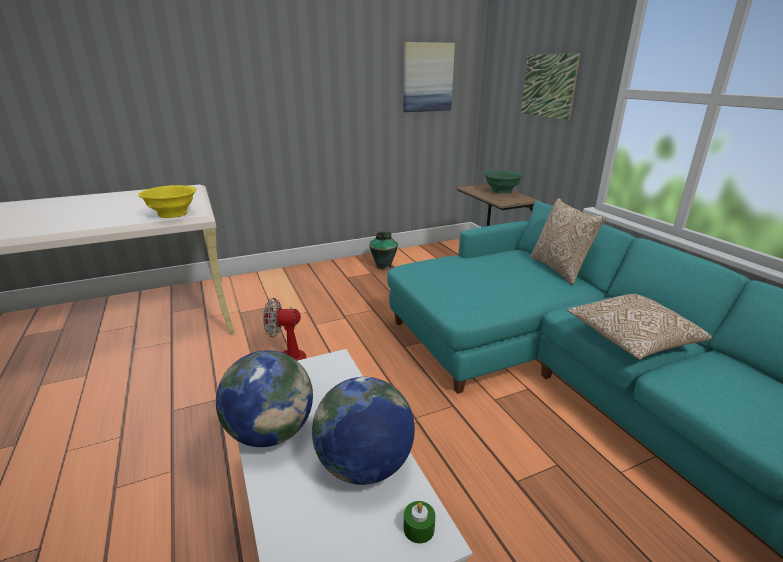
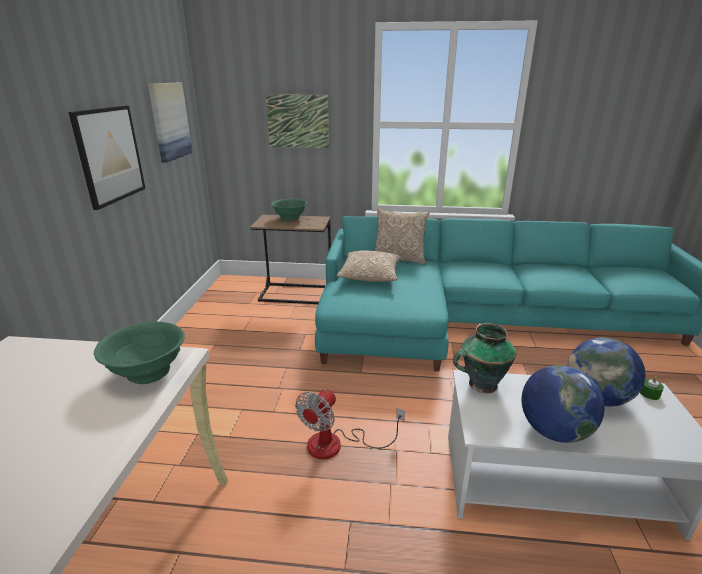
camera: 60 degrees left, 0 degrees up
(172, 214) = (147, 373): yellow bowl -> green bowl
(336, 95) = (109, 155): none -> picture
(383, 266) = (210, 334): vase -> vase (481, 385)
(630, 339) = (499, 276): pillow -> pillow (370, 277)

